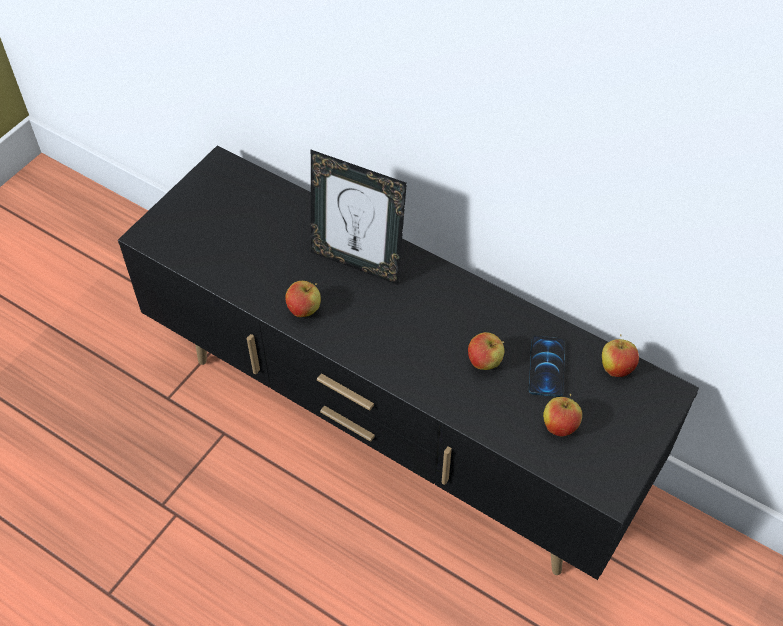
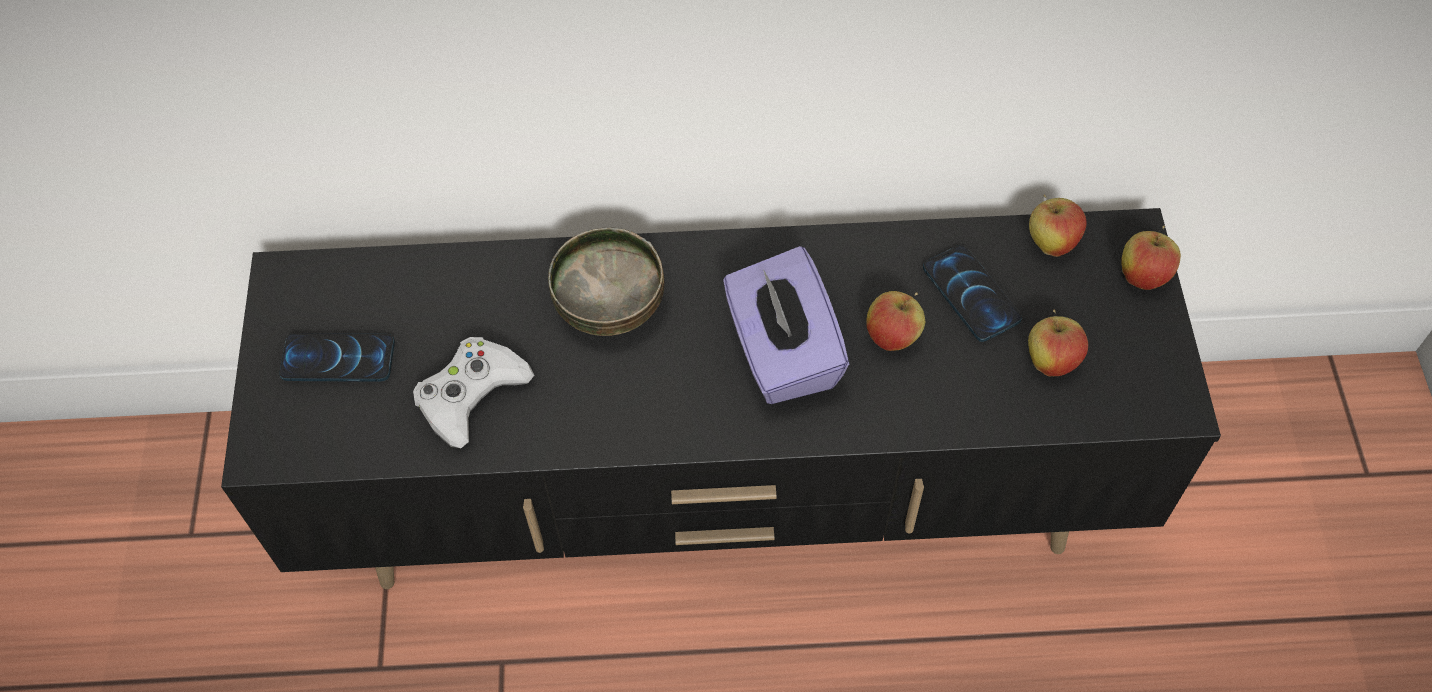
camera: 35 degrees left, 5 degrees up
(212, 214) = (338, 359): none -> phone
(256, 265) = (471, 395): none -> white game controller
(304, 310) = (597, 417): apple -> apple (1143, 276)
(357, 262) = (611, 303): picture frame -> bowl
(420, 335) = (782, 352): none -> purple tissue box

